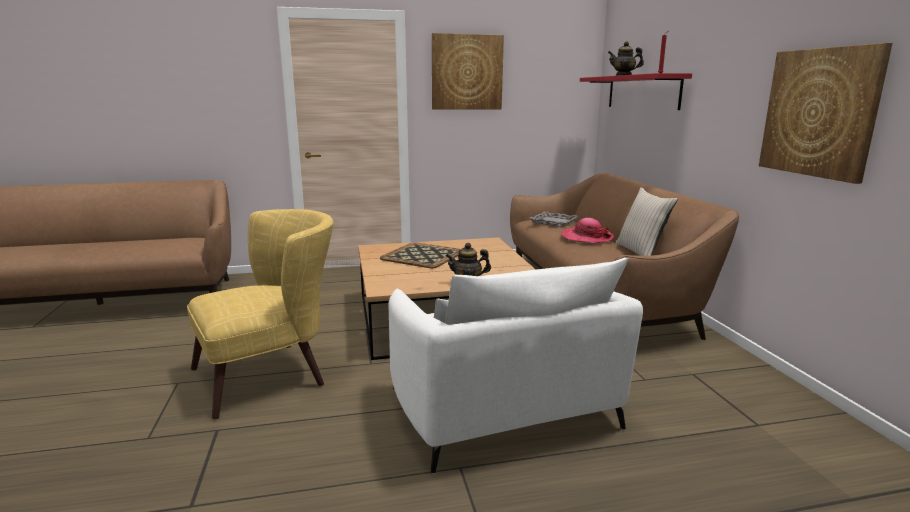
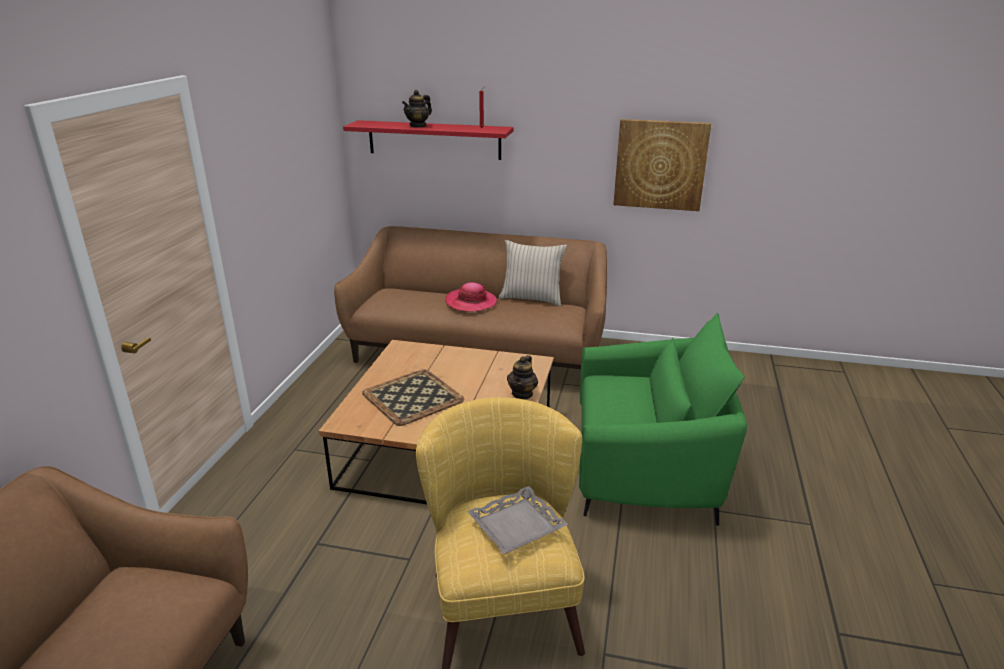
camera: 65 degrees left, 10 degrees up
(467, 72) = (254, 147): picture -> none
(501, 410) = (646, 468): white armchair -> green armchair
(554, 222) = (398, 298): grey tray -> grey tray (516, 525)

